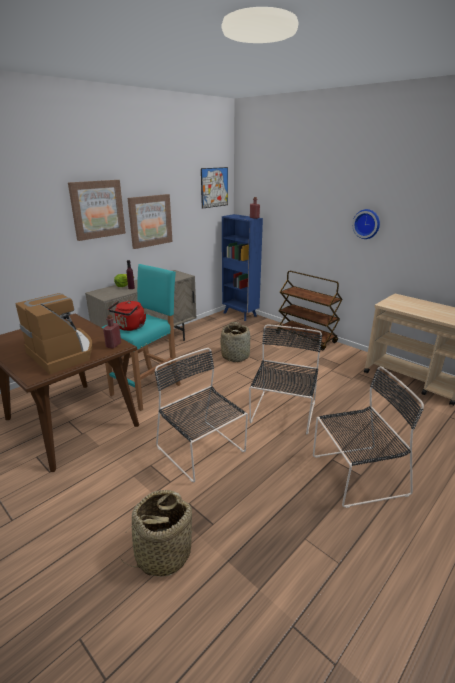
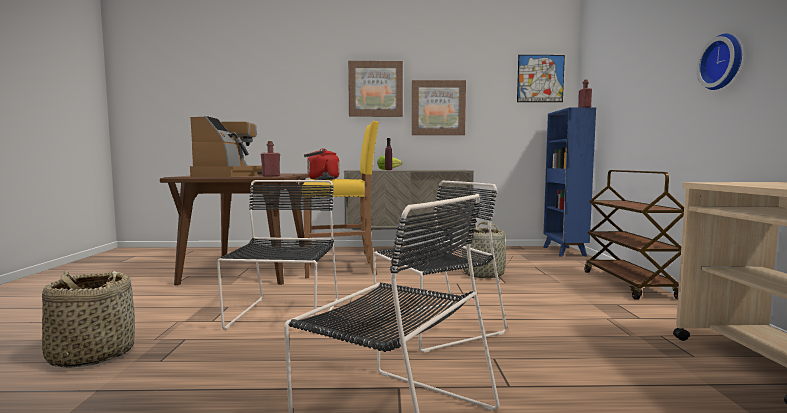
camera: 45 degrees right, 20 degrees down
(147, 389) = (341, 270): turquoise stool -> yellow stool

